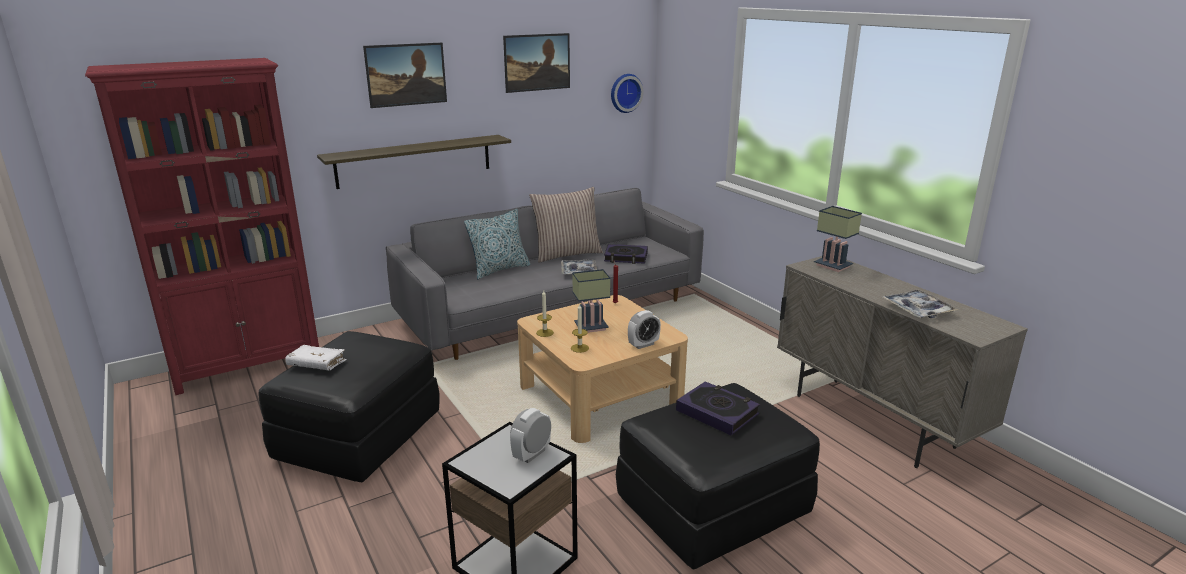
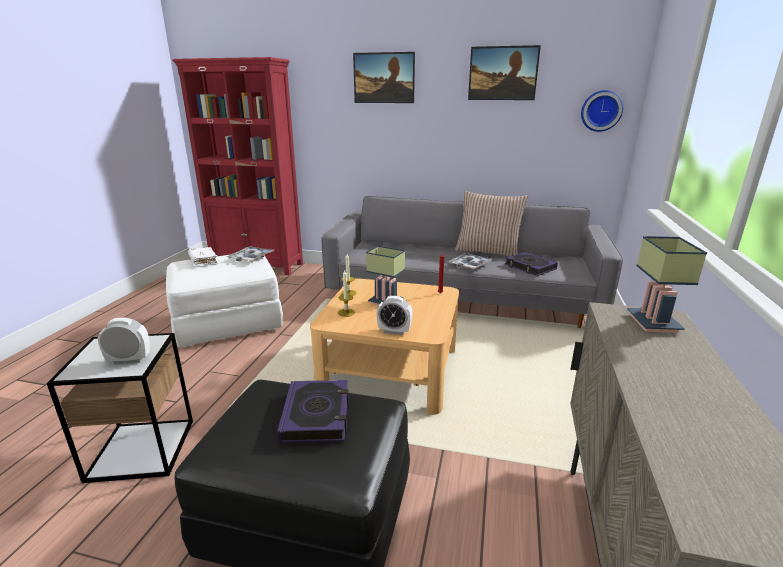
camera: 45 degrees right, 0 degrees up
(359, 436) = (229, 322): black ottoman -> white ottoman
(414, 161) = (384, 149): shelf -> none
(499, 269) = (419, 247): pillow -> none
(918, 310) = (675, 426): tray -> tray (251, 258)

